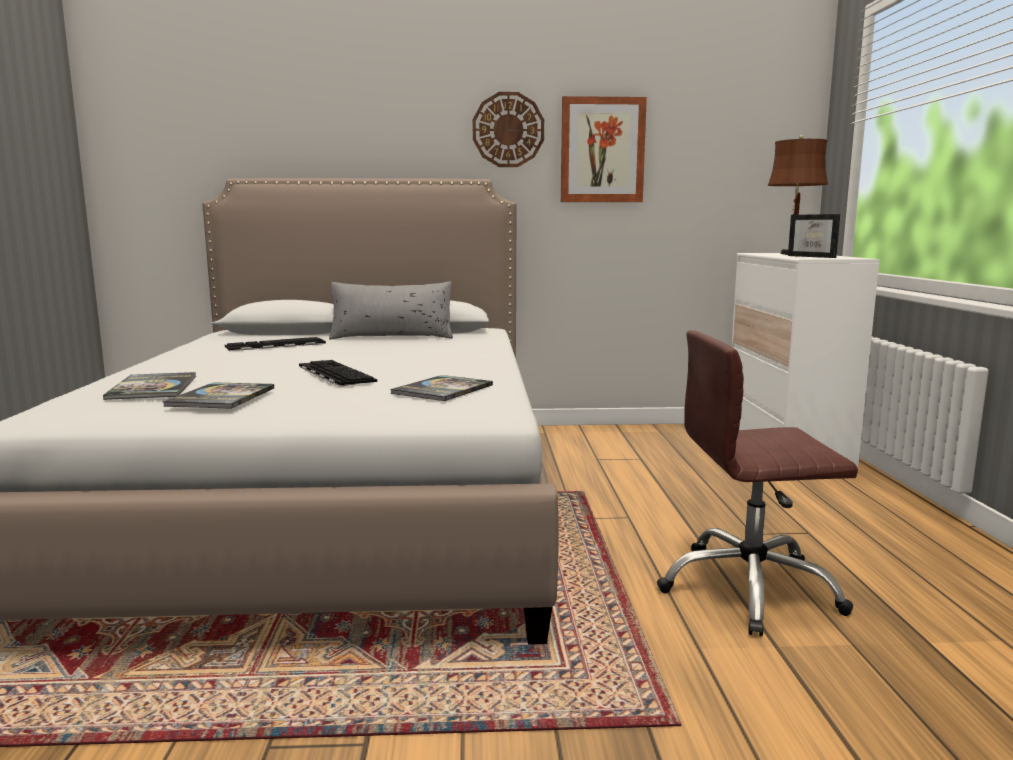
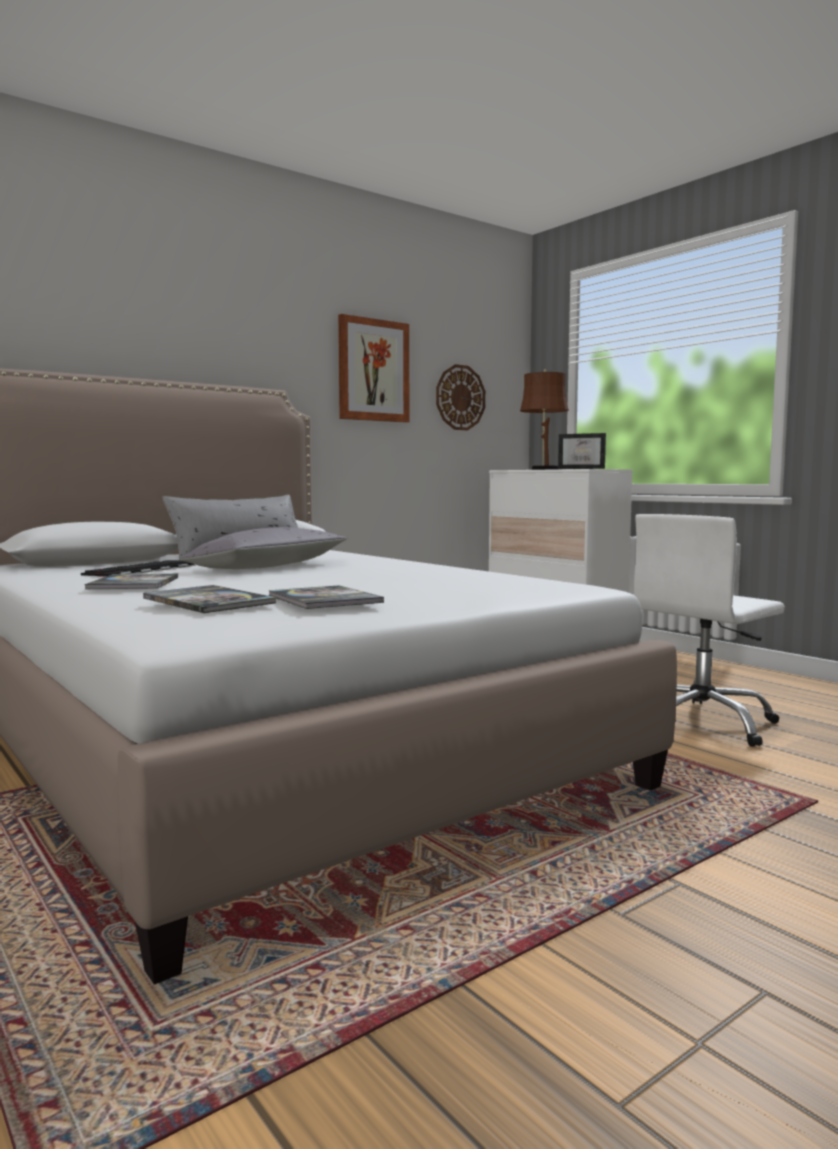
camera: 35 degrees left, 5 degrees down
(333, 374) = (333, 579): keyboard -> none
(362, 351) = (268, 567): none -> grey pillow
(443, 390) = (479, 579): book -> book (134, 584)
(508, 130) = (290, 341): wall clock -> wall clock (460, 397)
(749, 589) = (701, 723): brown office chair -> white office chair

